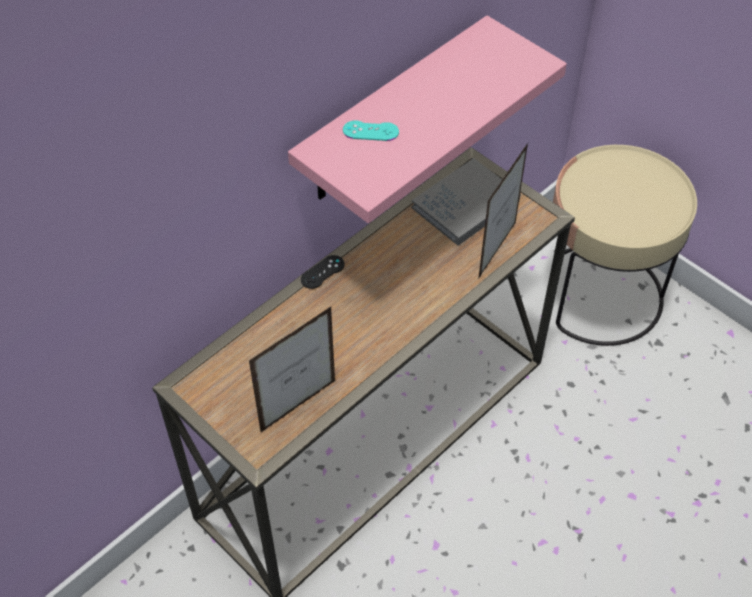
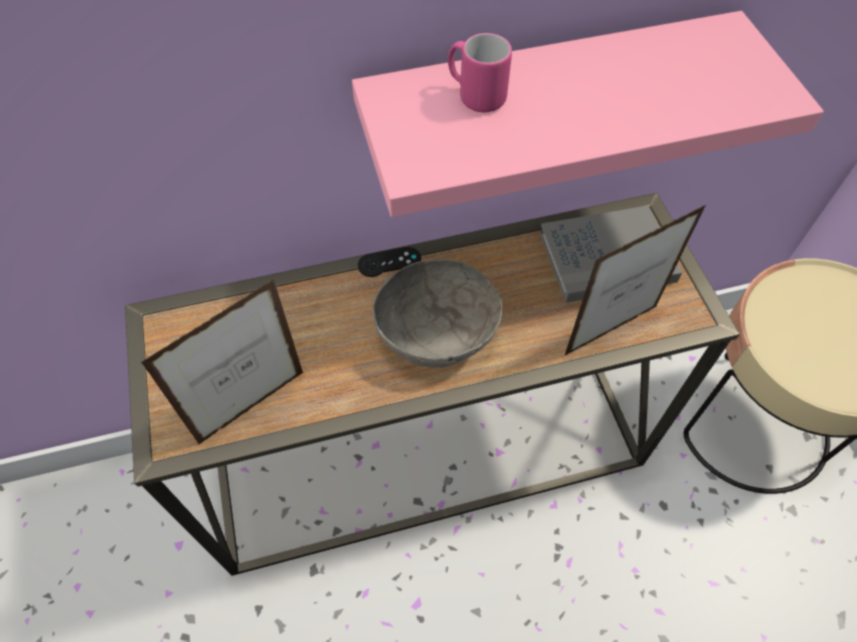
camera: 30 degrees right, 5 degrees up
(298, 406) = (252, 407): picture frame -> picture frame turned 150 degrees clockwise
(370, 131) = (475, 95): turquoise game controller -> pink mug
(387, 302) = (437, 331): none -> grey bowl

